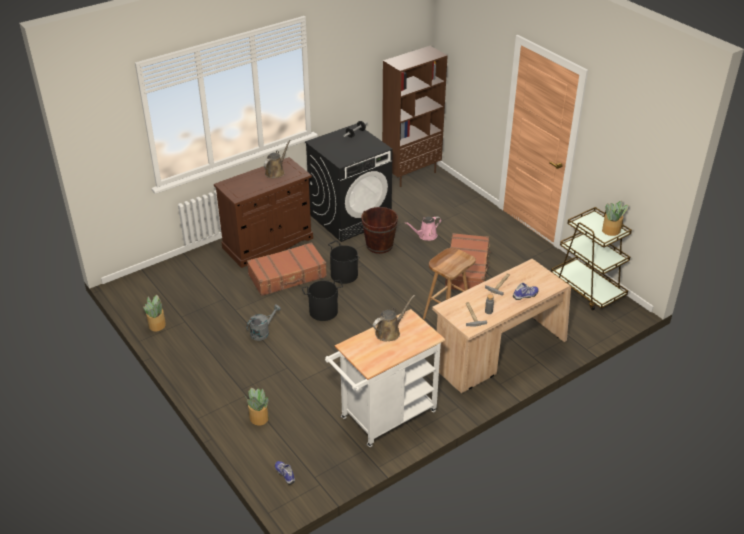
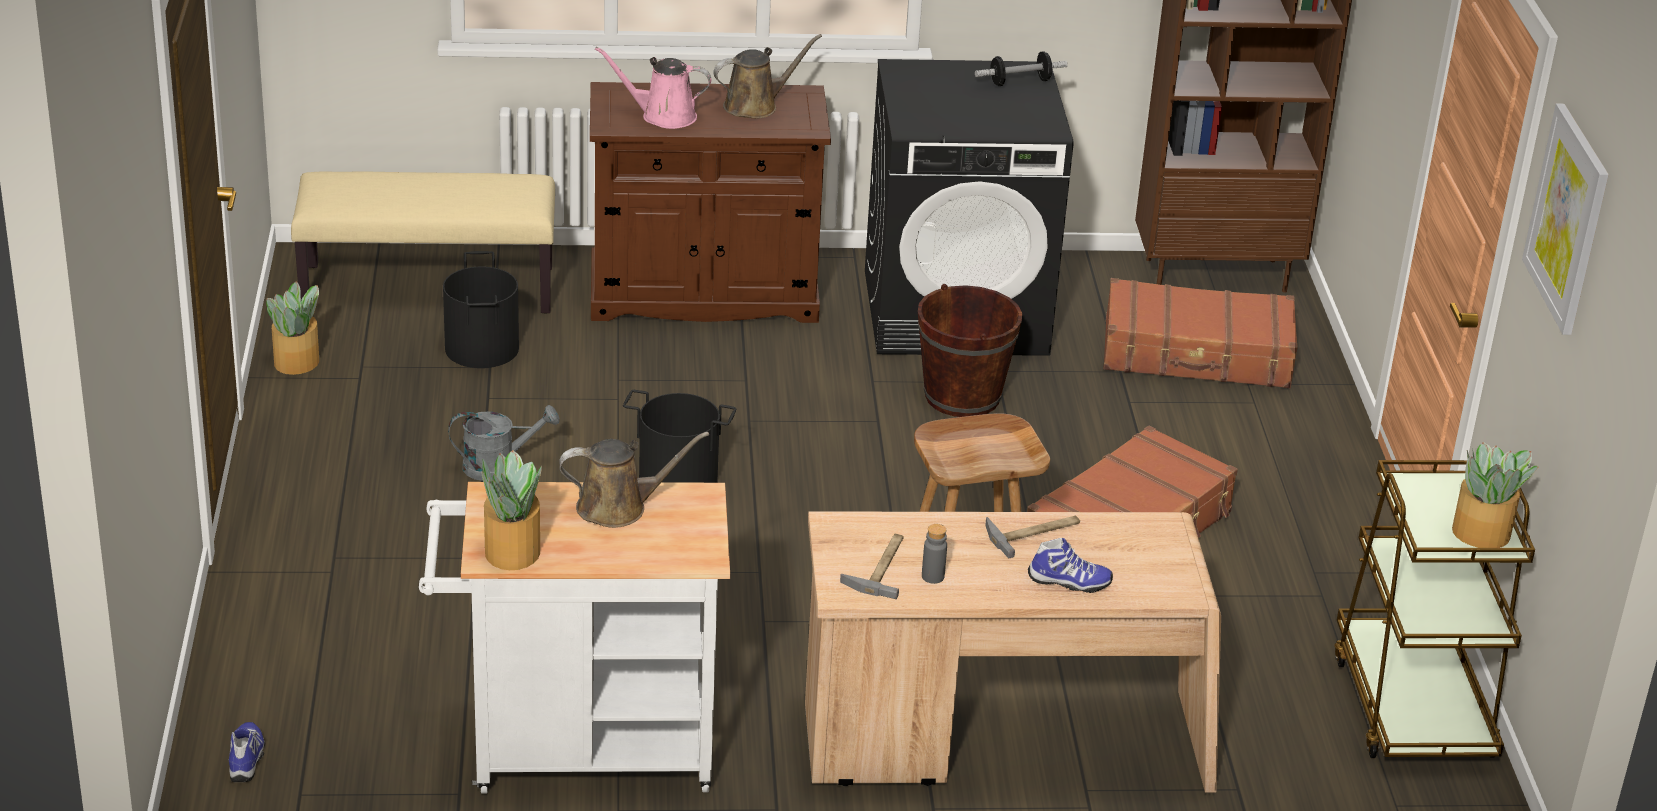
camera: 30 degrees right, 5 degrees down
(175, 278) = (429, 288): none -> beige bench
(259, 418) = (310, 627): potted plant -> potted plant (511, 553)
(288, 276) = (675, 377): brown suitcase -> brown suitcase (1197, 355)
(344, 275) = (810, 425): black bucket -> black bucket (483, 348)
(426, 236) = (1103, 420): pink watering can -> pink watering can (663, 116)
(614, 126) = (1568, 218): none -> picture

